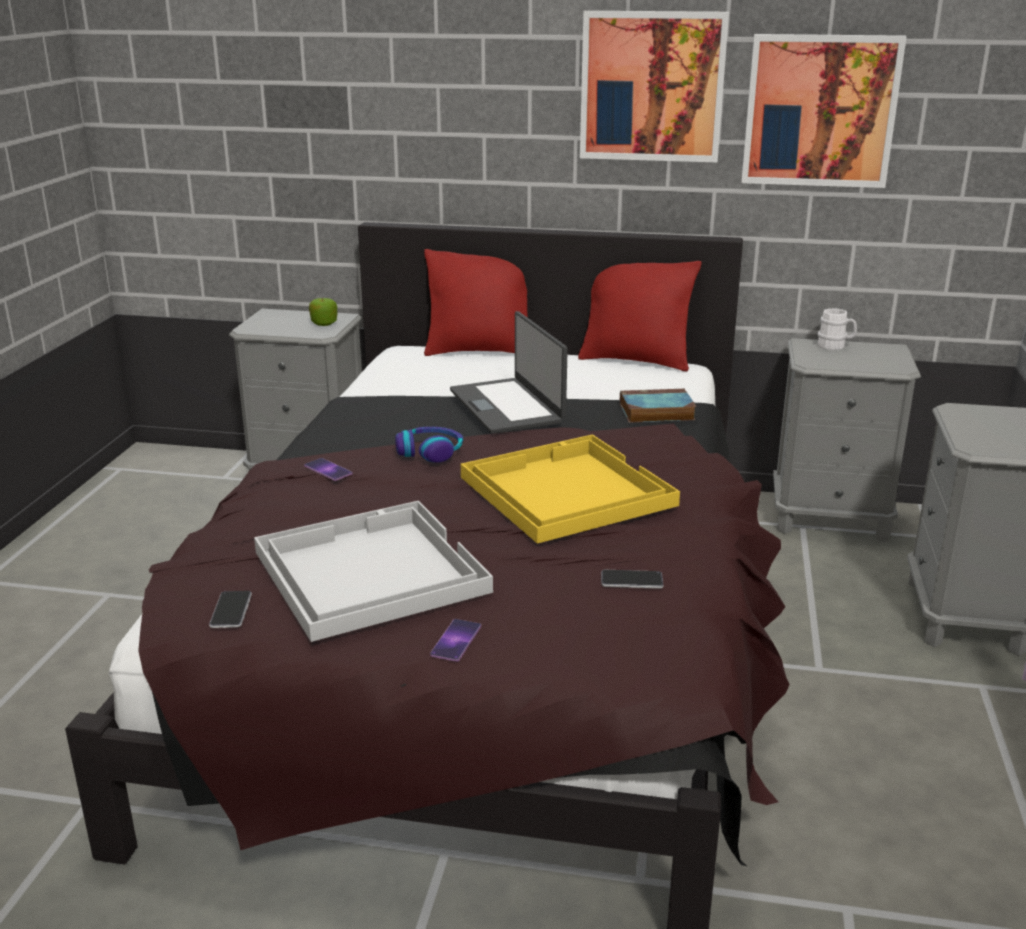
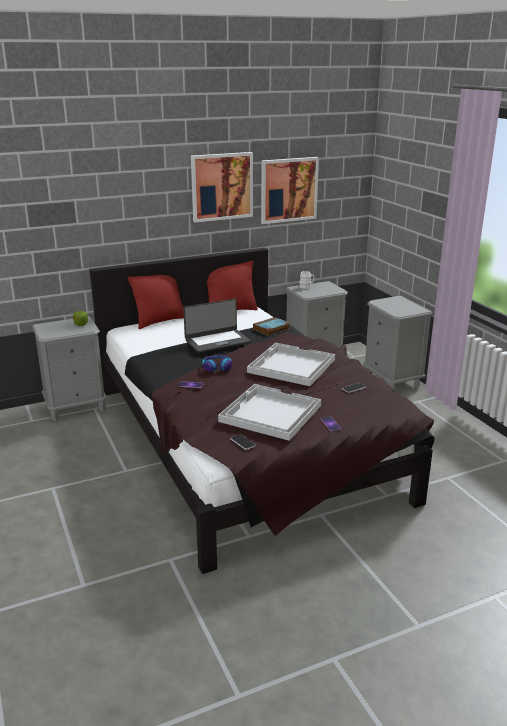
camera: 35 degrees left, 0 degrees up
(507, 406) = (217, 341): laptop -> laptop turned 60 degrees counterclockwise
(564, 491) = (290, 366): yellow tray -> white tray

